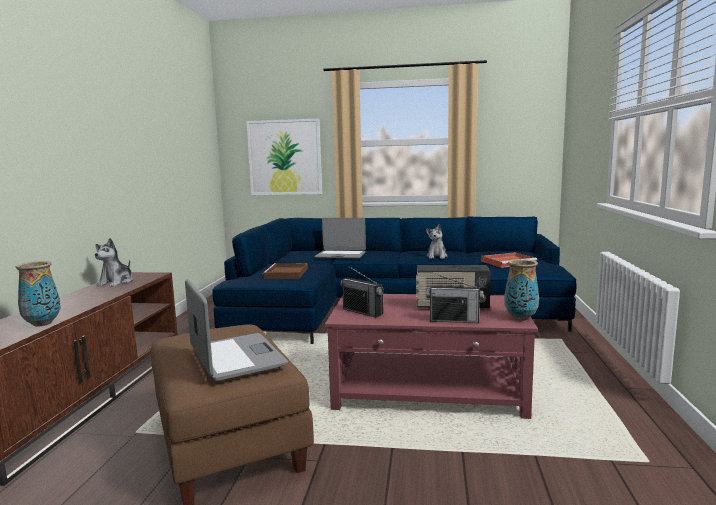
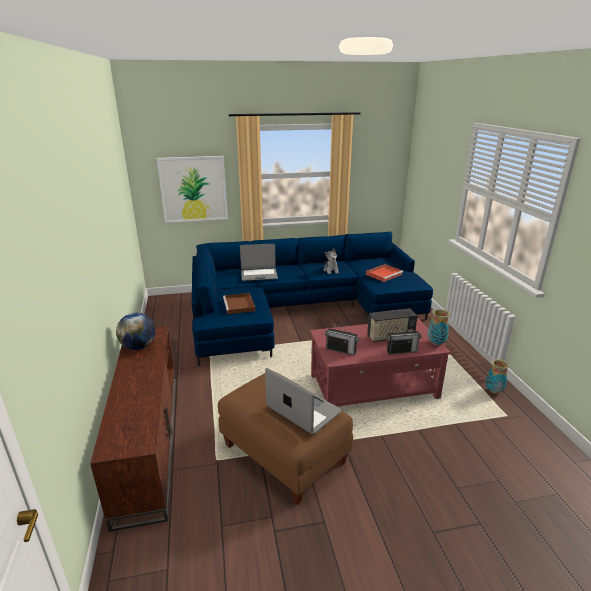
camera: 20 degrees left, 15 degrees up
(42, 324) = (148, 409): vase -> vase (493, 391)
(116, 282) = (139, 347): plush toy -> globe

